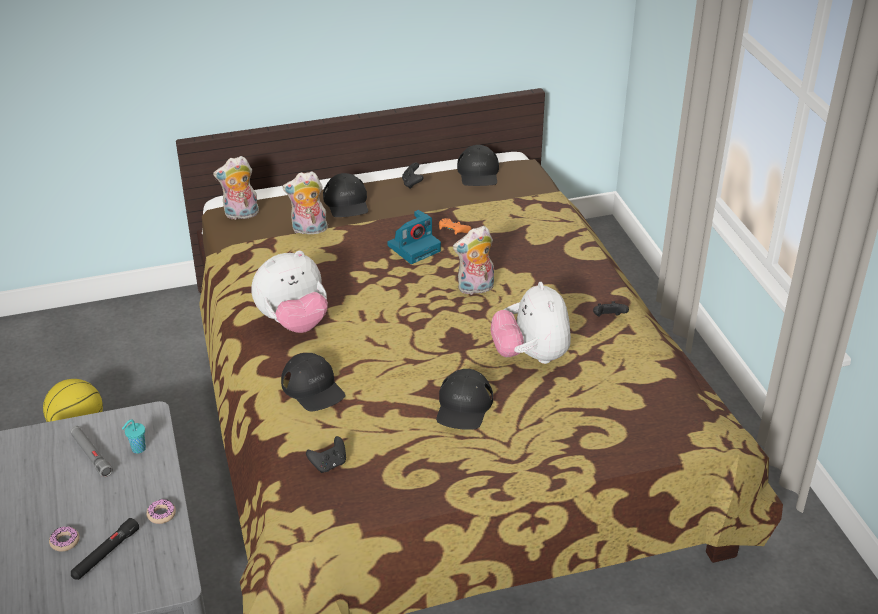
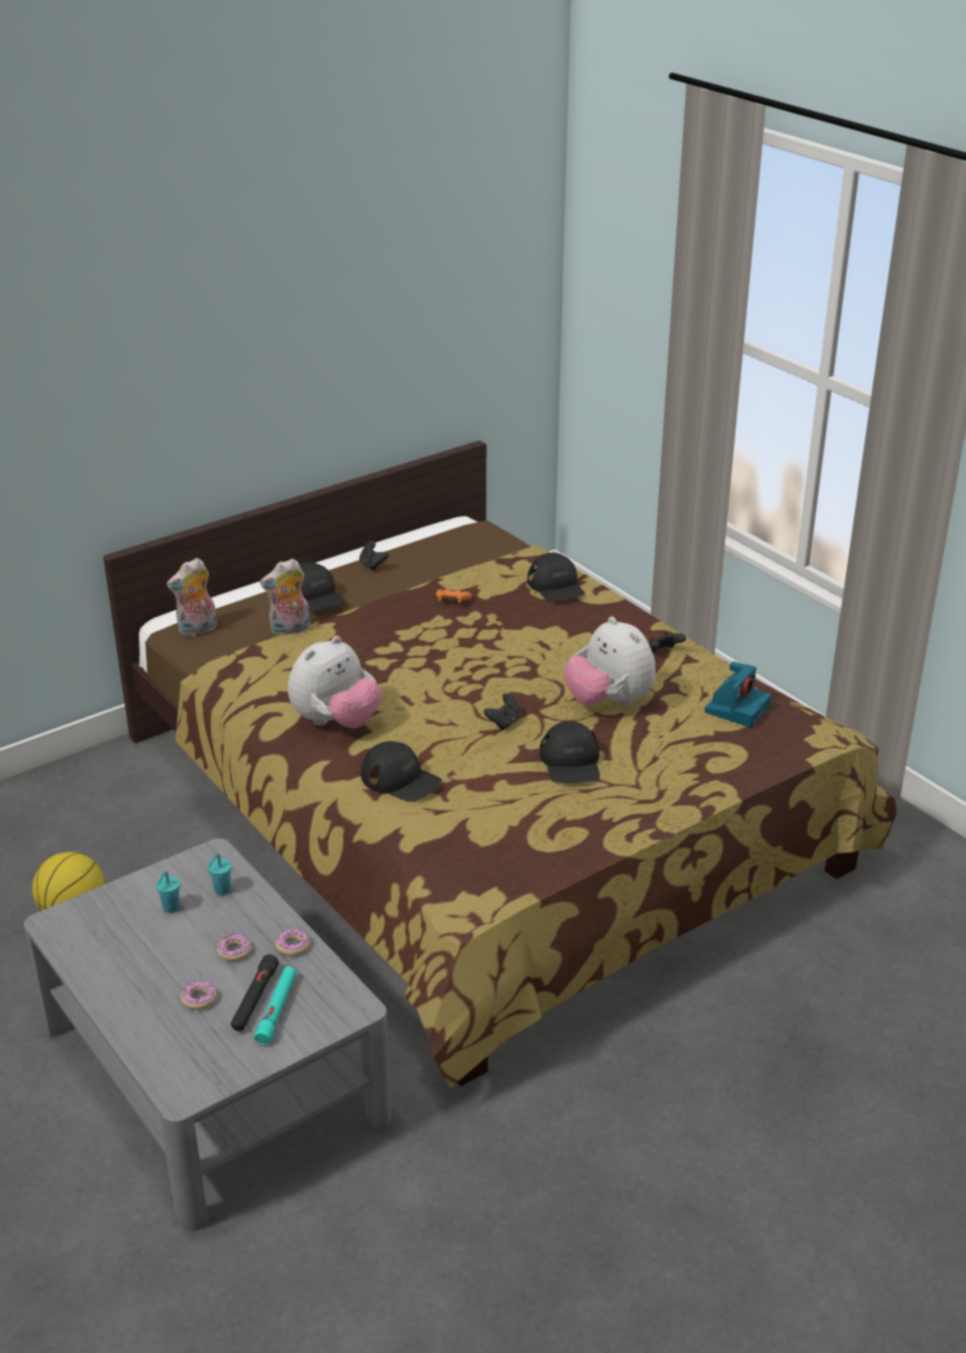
camera: 20 degrees left, 5 degrees down
(91, 454) = (170, 908): grey flashlight -> turquoise cup
(115, 506) = (234, 951): none -> donut
(116, 568) = (277, 1010): none -> turquoise flashlight
(329, 464) = (466, 846): black game controller -> black game controller (504, 722)
(414, 247) = (420, 625): camera -> camera (737, 708)
(475, 289) = (511, 651): plush toy -> none
(478, 173) = (438, 542): black cap -> black cap (556, 586)

